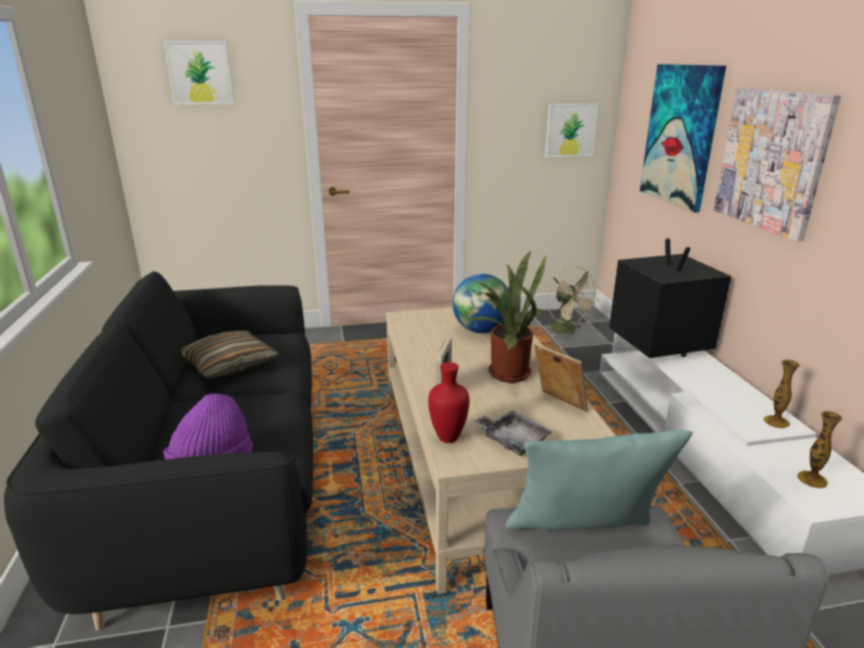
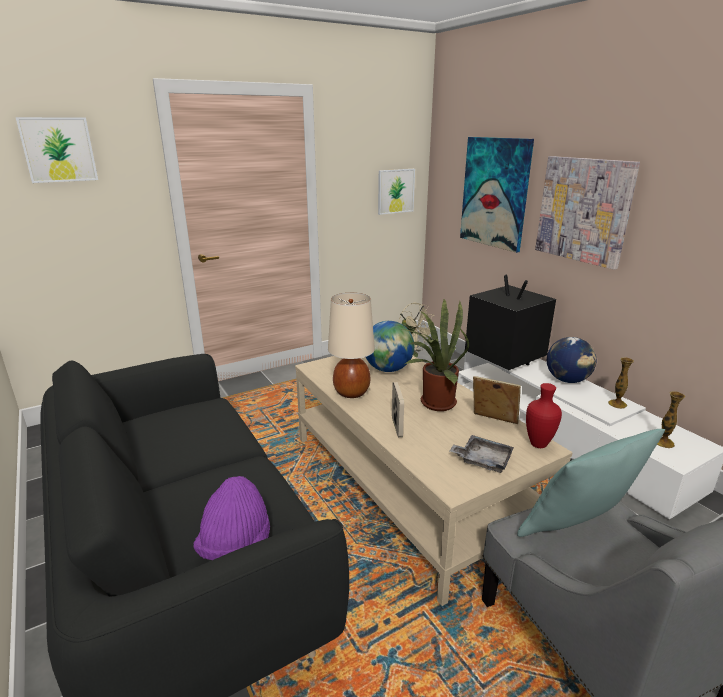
camera: 20 degrees left, 0 degrees up
(229, 364) = (178, 441): pillow -> none
(422, 347) = (351, 392): none -> beige table lamp
(449, 437) = (433, 469): red vase -> red vase (538, 443)
(725, 382) = (567, 380): none -> globe

